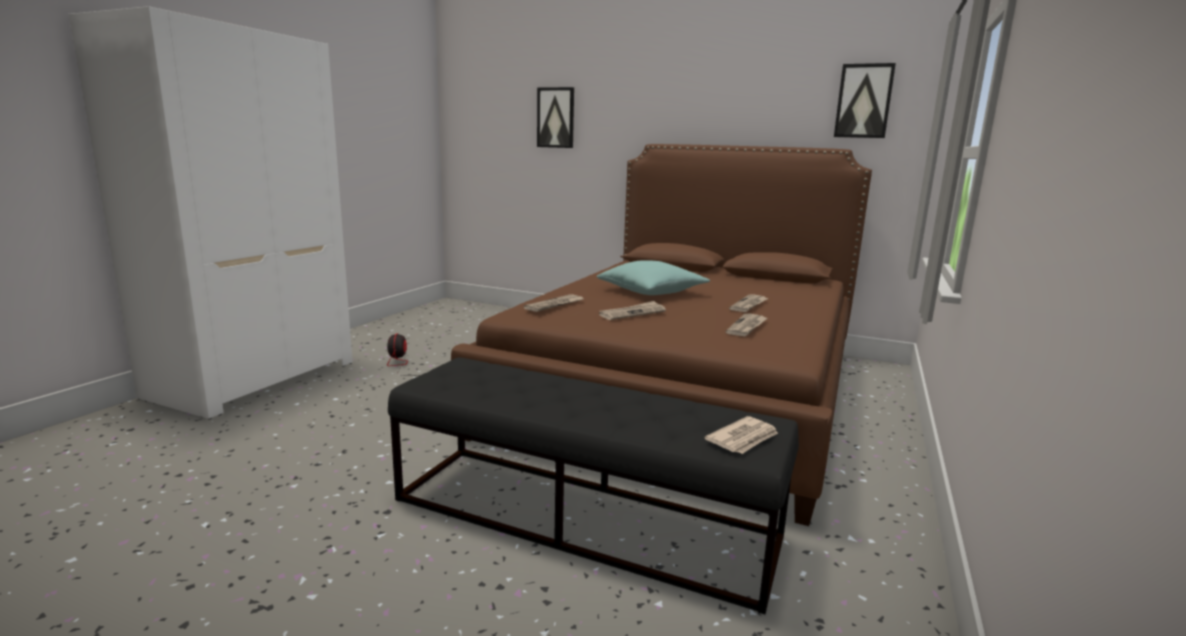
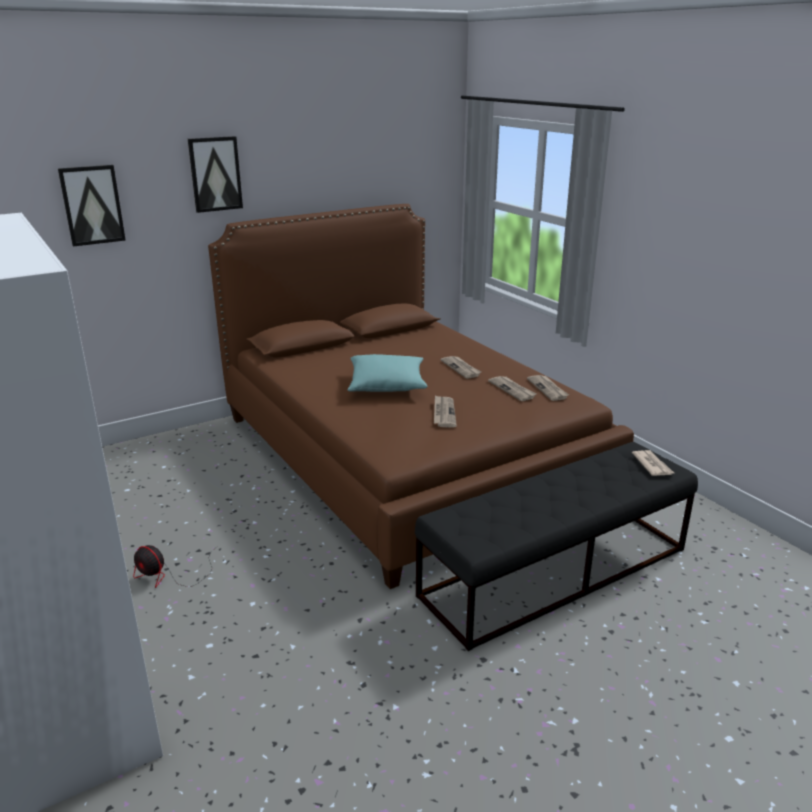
camera: 55 degrees left, 10 degrees up
(554, 305) = (392, 434): newspaper -> newspaper (548, 389)
(863, 101) = (406, 159): picture -> picture (215, 174)

